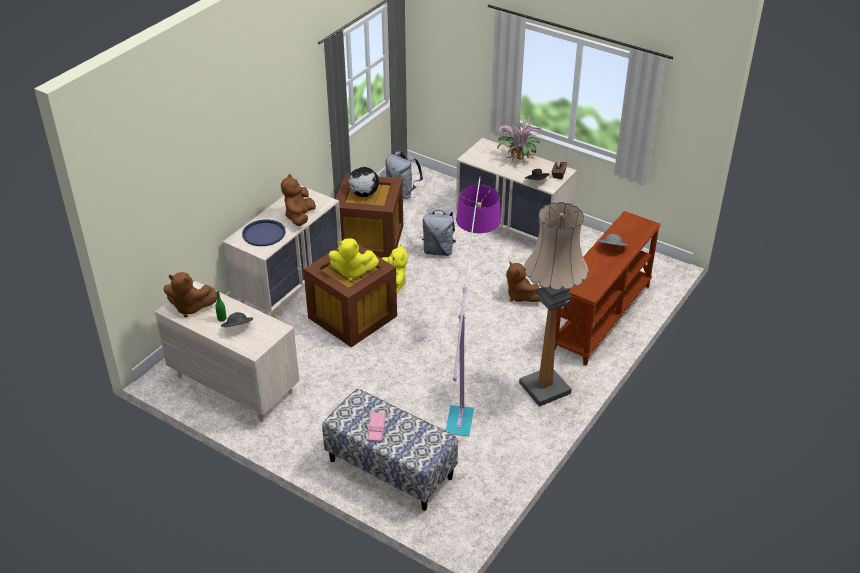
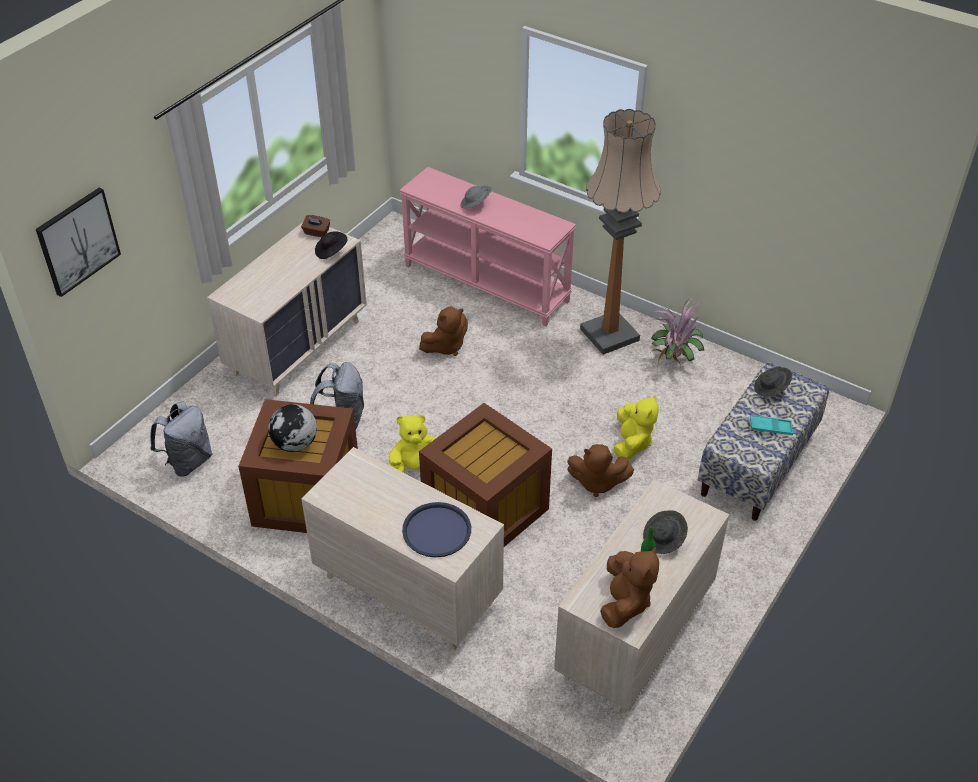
camera: 90 degrees left, 5 degrees up
(300, 217) = (394, 490): brown plush toy -> brown plush toy (597, 482)
(352, 272) = (490, 449): yellow plush toy -> yellow plush toy (632, 443)
(376, 429) = (770, 427): pink tray -> turquoise tray
(422, 434) = (771, 389): none -> grey hat
(432, 34) = (77, 241): none -> picture
(468, 372) = (589, 396): floor lamp -> none
(517, 160) = (275, 266): potted plant -> potted plant (673, 360)
(602, 317) = (487, 283): brown console table -> pink console table

